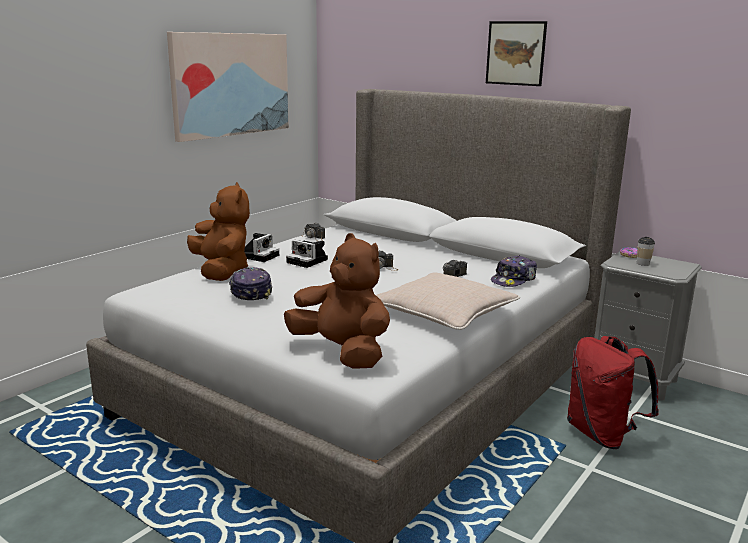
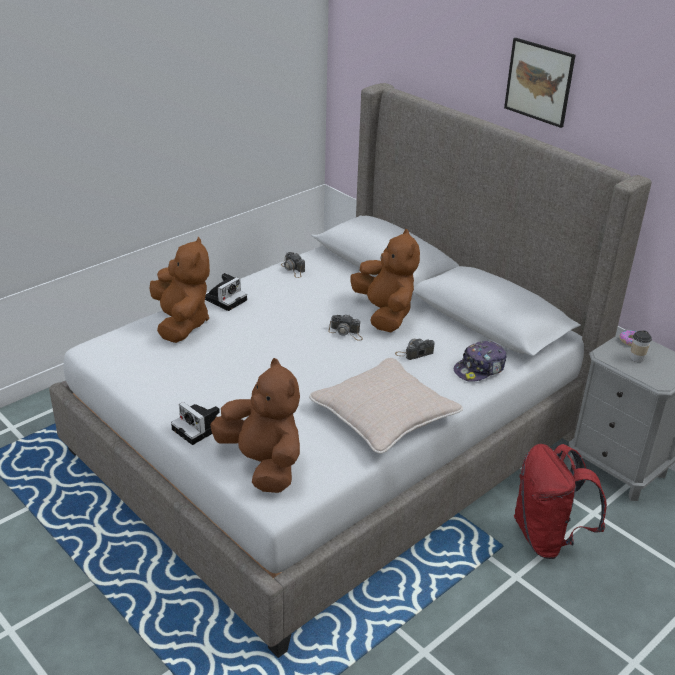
camera: 10 degrees right, 15 degrees up
(231, 84) = (216, 79): picture -> none
(250, 292) = (200, 364): cap -> none
(308, 261) = (274, 314): camera -> camera (200, 428)
(409, 256) = (385, 314): none -> brown plush toy

